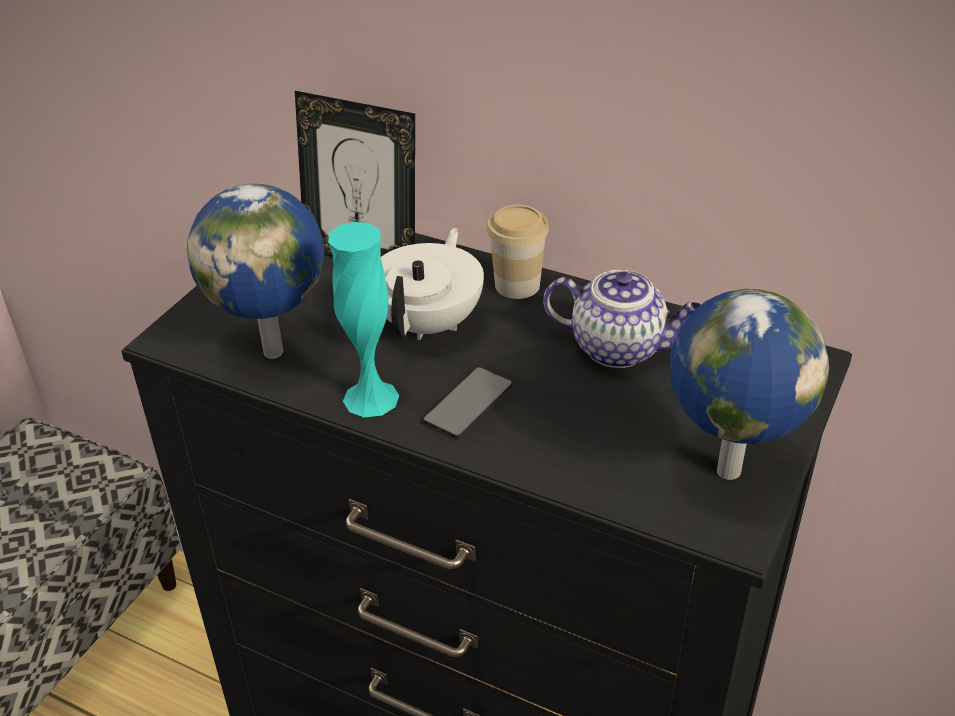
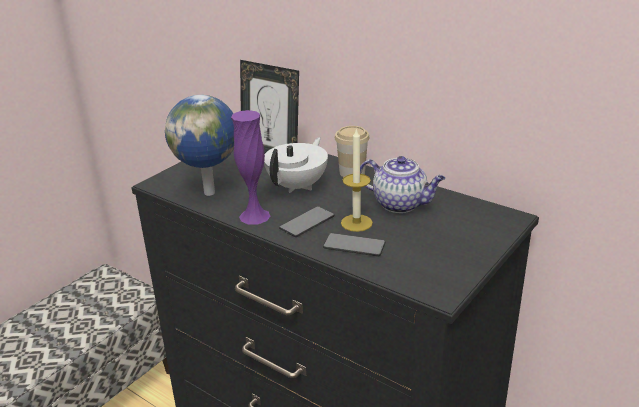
camera: 10 degrees right, 10 degrees down
(371, 398) = (254, 216): turquoise vase -> purple vase
(554, 396) = (356, 223): none -> candle
(563, 447) = (354, 246): none -> phone
(725, 470) = (444, 263): globe -> none

